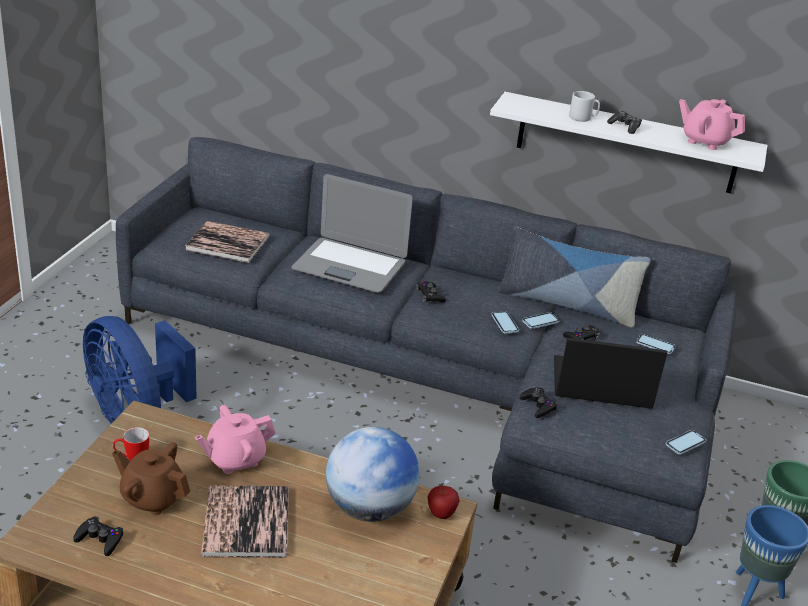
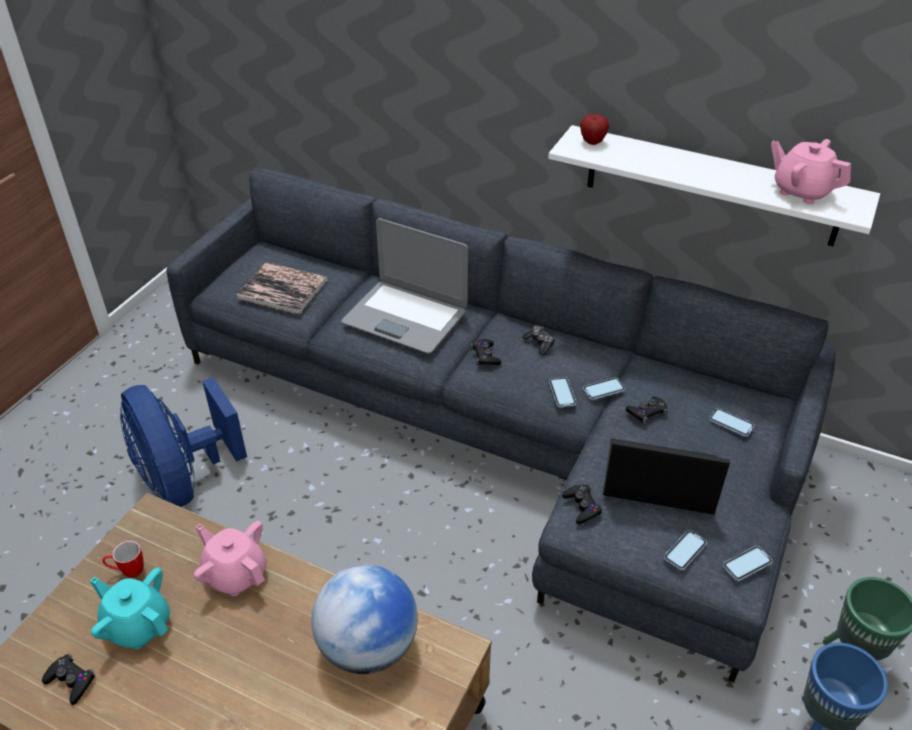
camera: 10 degrees right, 10 degrees up
(152, 498) = (138, 625): brown teapot -> turquoise teapot
(235, 459) = (235, 574): pink teapot -> pink teapot turned 60 degrees clockwise
(246, 523) = (230, 662): book -> none
(441, 514) = (447, 657): apple -> apple (592, 142)
(567, 304) = (638, 365): pillow -> none
(583, 118) = (656, 161): grey mug -> none
(625, 127) = (705, 172): game controller -> game controller (539, 343)
(632, 435) = (685, 551): none -> phone

